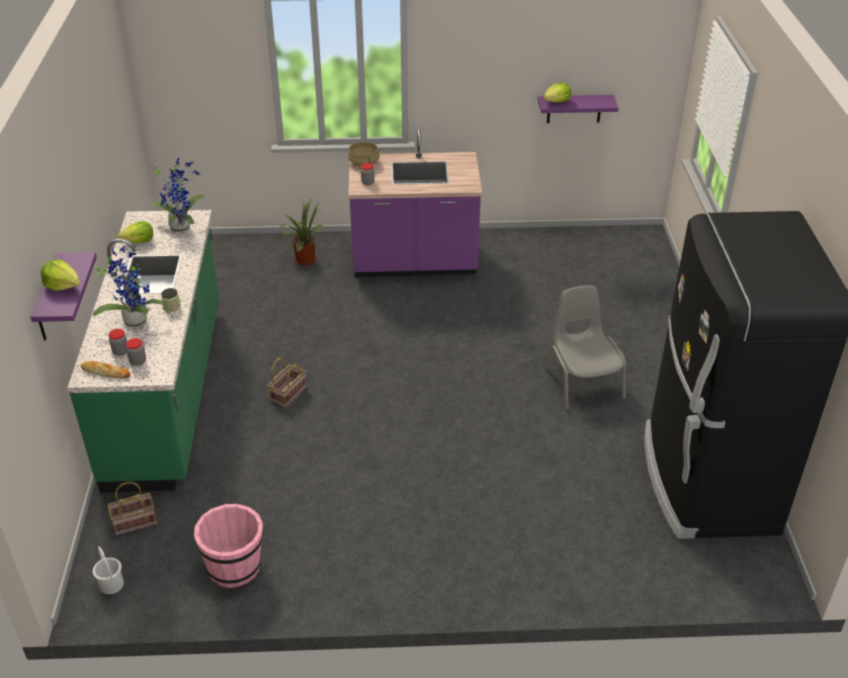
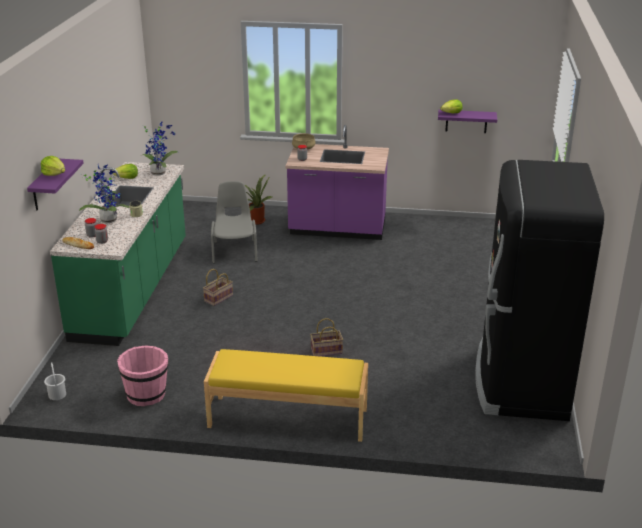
camera: 10 degrees right, 10 degrees down
(134, 523) = (84, 362): basket -> basket (326, 351)
(433, 580) = (288, 418): none -> yellow bench
(583, 382) = (442, 312): grey chair -> grey chair (235, 251)

